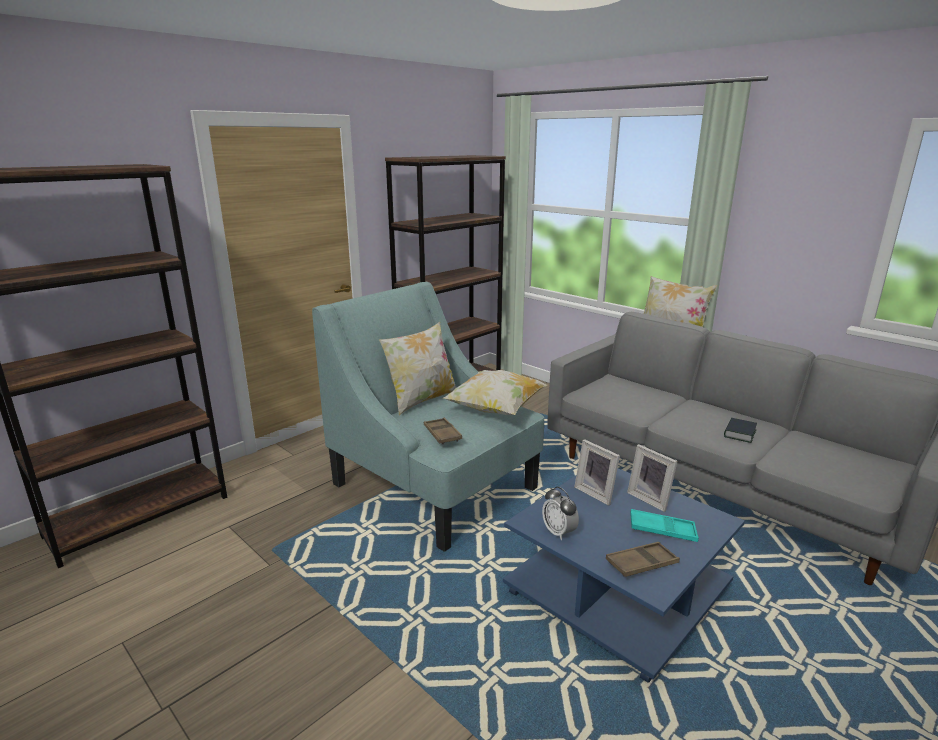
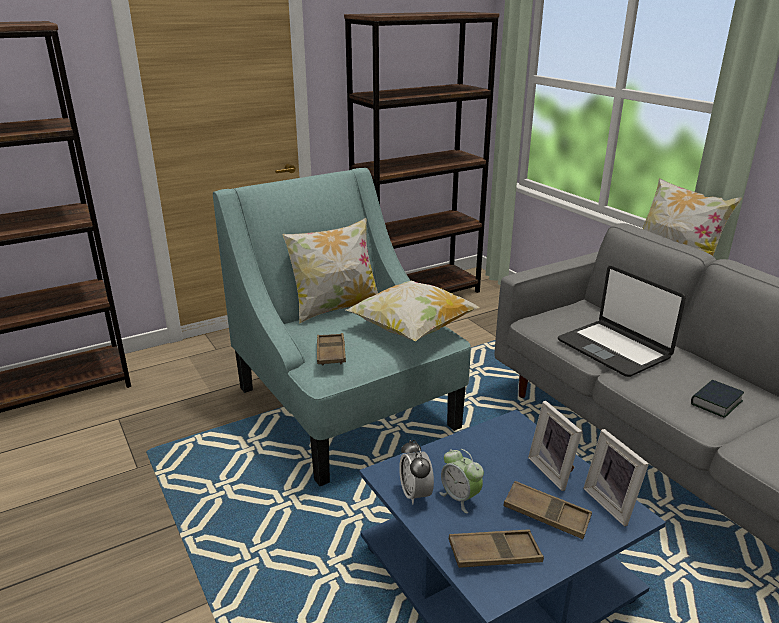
camera: 15 degrees right, 5 degrees up
(594, 529) = (460, 498): none -> alarm clock
(596, 493) = (490, 451): picture frame -> picture frame (613, 503)
(650, 406) = (614, 349): none -> laptop
(662, 530) = (546, 514): turquoise tray -> brown tray

